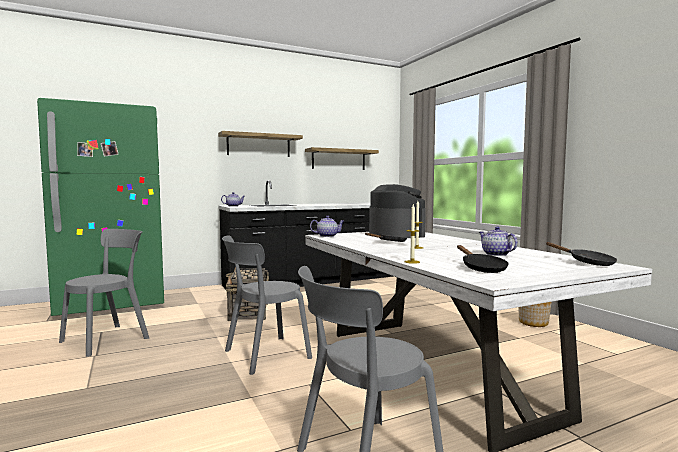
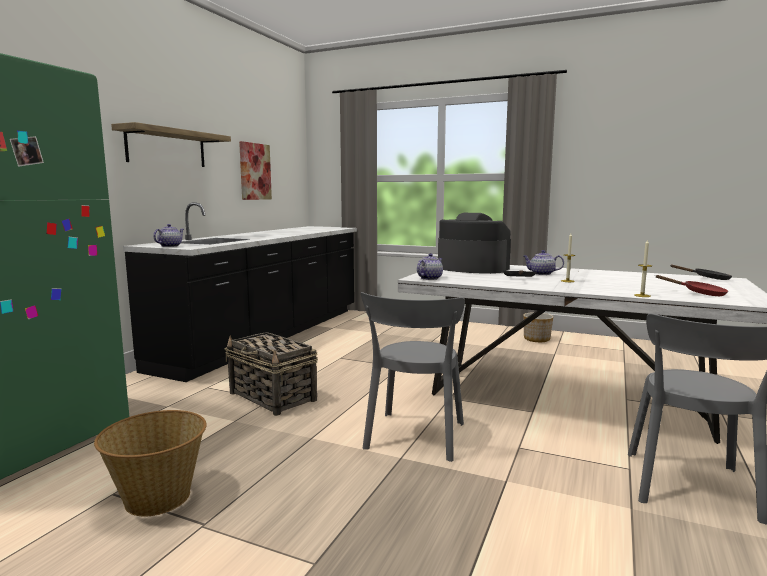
camera: 40 degrees left, 5 degrees up
(109, 338) = (158, 497): grey chair -> basket
(338, 159) = (255, 171): shelf -> picture
(481, 268) = (699, 293): black frying pan -> red frying pan
(495, 254) = (640, 279): teapot -> teapot (541, 274)

